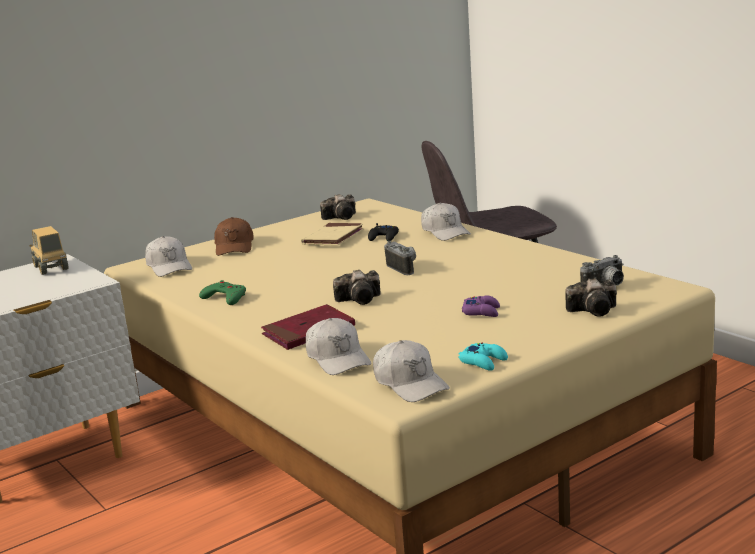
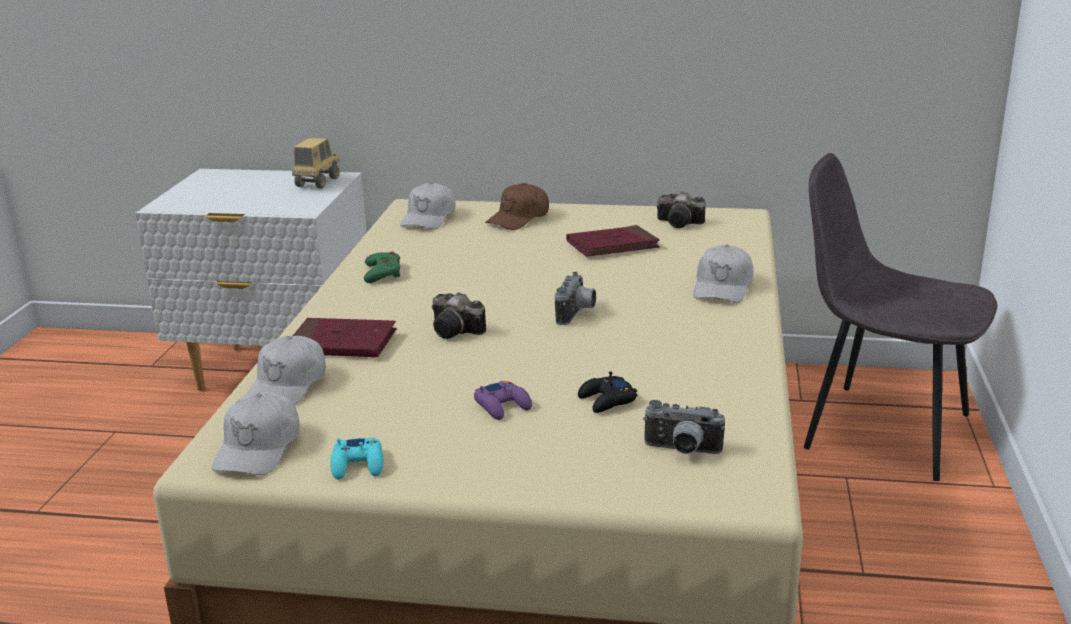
camera: 45 degrees right, 5 degrees up
(333, 238) = (612, 246): beige book -> red book
(384, 237) = (654, 266): black game controller -> black game controller (607, 400)
(595, 310) = (596, 472): camera -> none

